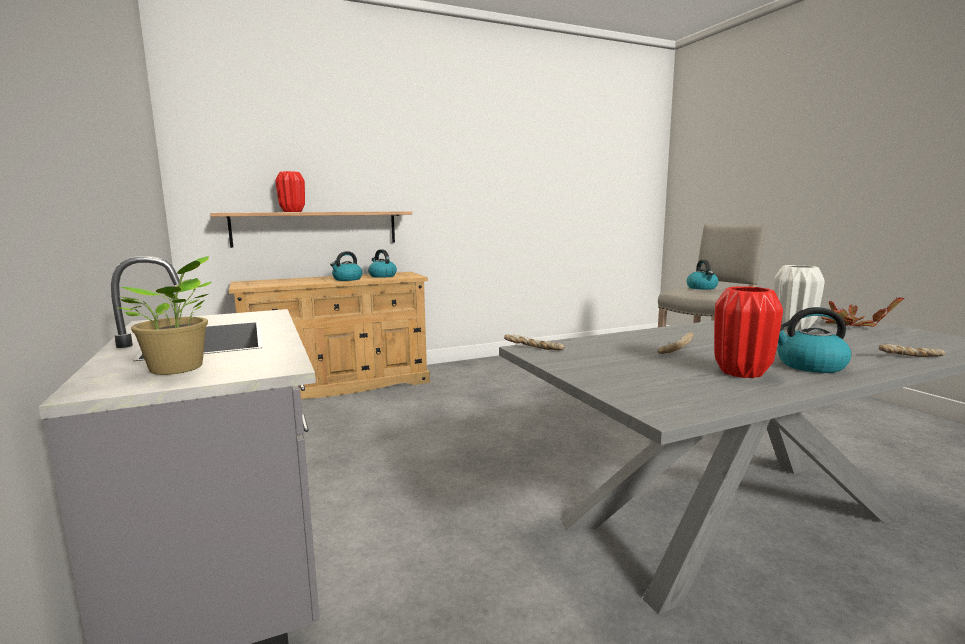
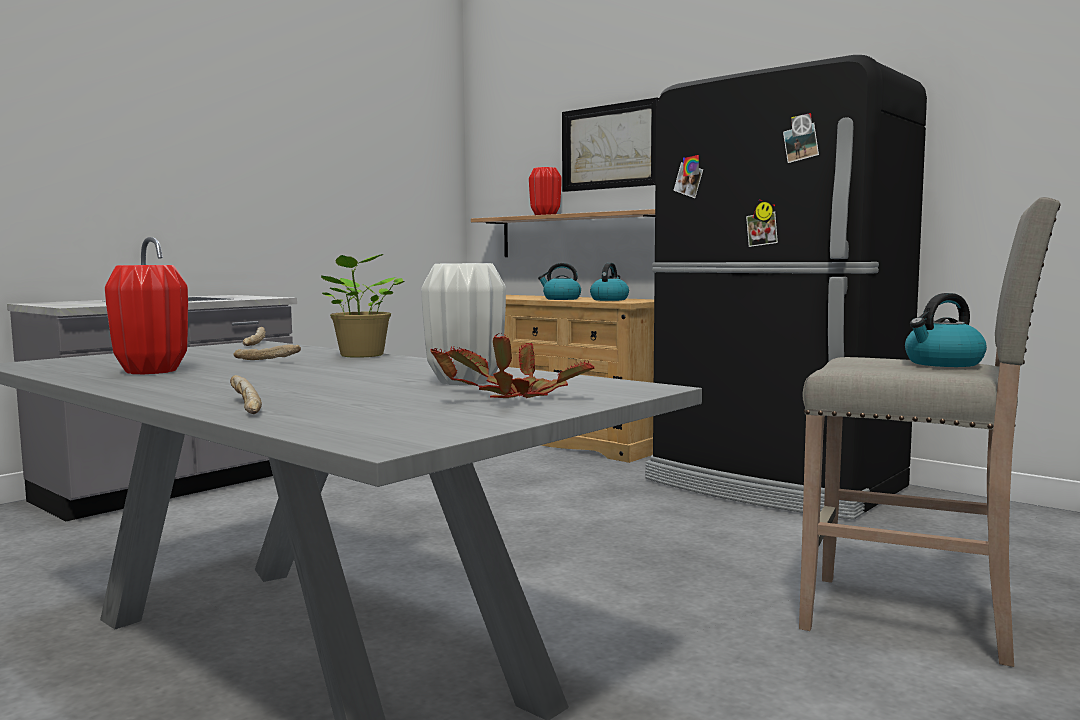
camera: 65 degrees right, 5 degrees down
(179, 369) = (77, 303): potted plant -> potted plant (361, 356)
(343, 161) = (609, 147): none -> picture
(514, 367) = (774, 485): none -> black fridge
(809, 366) = (185, 383): kettle -> none

